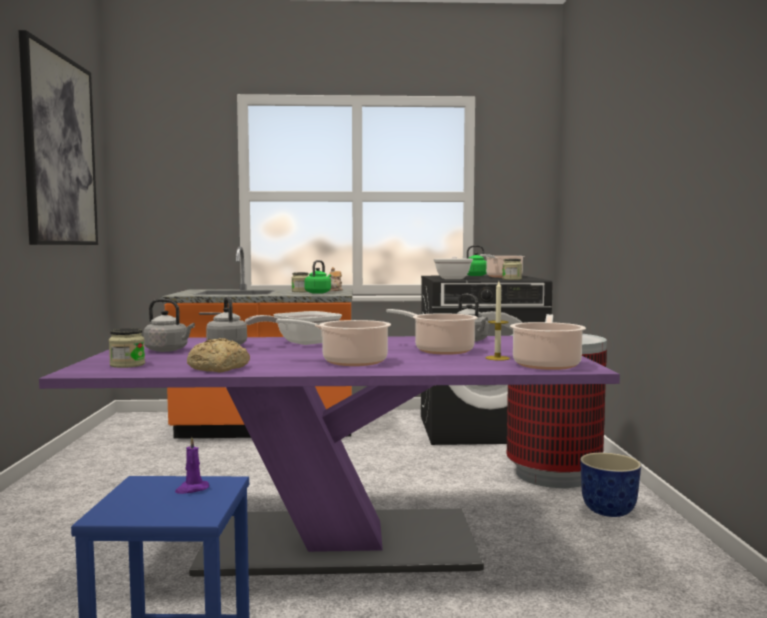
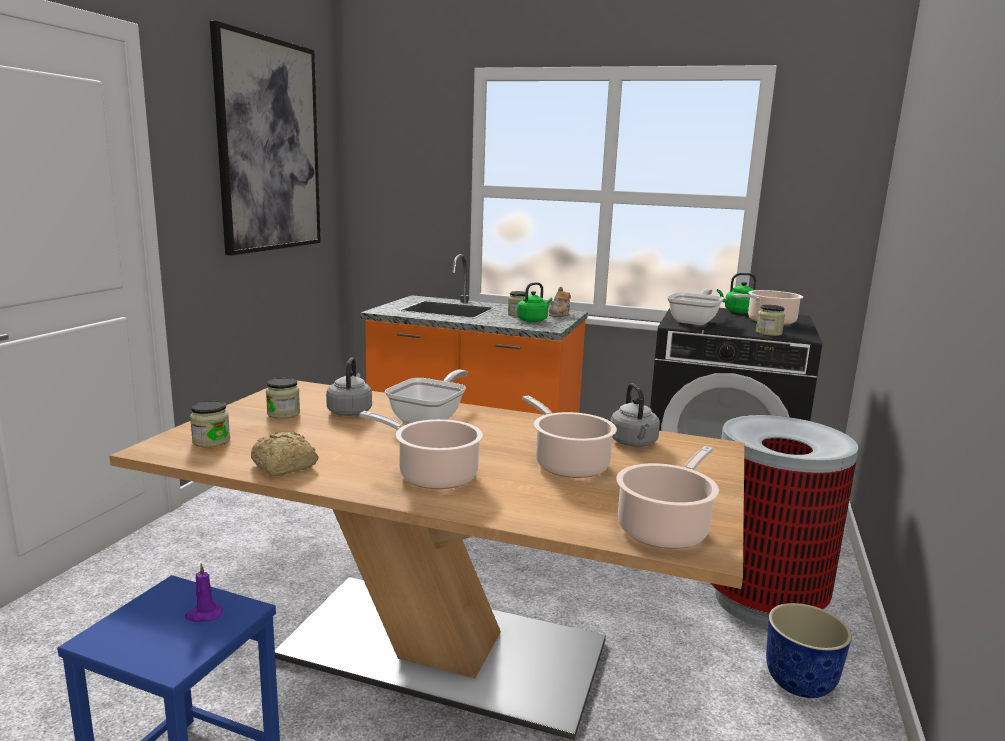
camera: 20 degrees right, 10 degrees up
(168, 350) = (283, 414): grey kettle -> jar
(301, 343) = (431, 418): frying pan -> frying pan turned 135 degrees clockwise
(339, 543) = (444, 651): purple dining table -> beige dining table
(497, 358) = (618, 498): candle -> none

